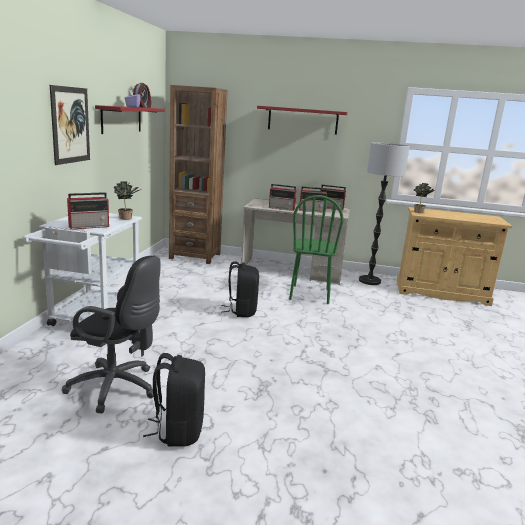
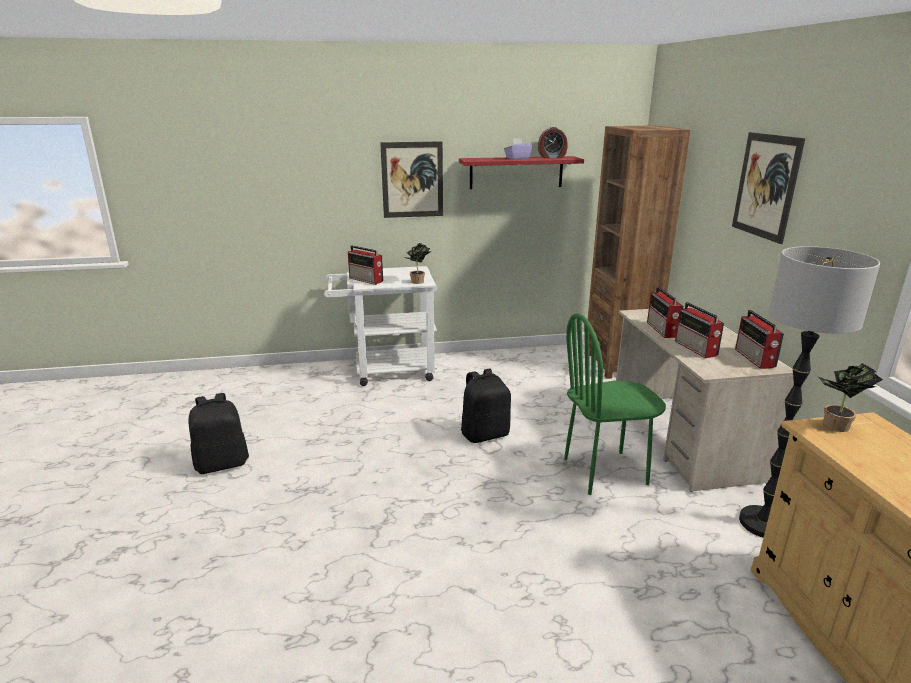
camera: 70 degrees right, 5 degrees up
(117, 388) = (275, 419): black office chair -> none
(302, 120) = (766, 186): red shelf -> picture

